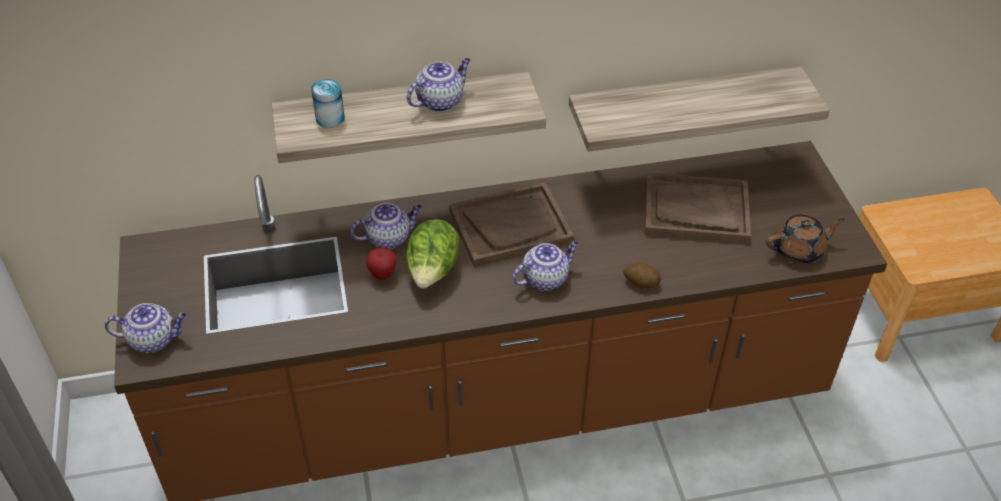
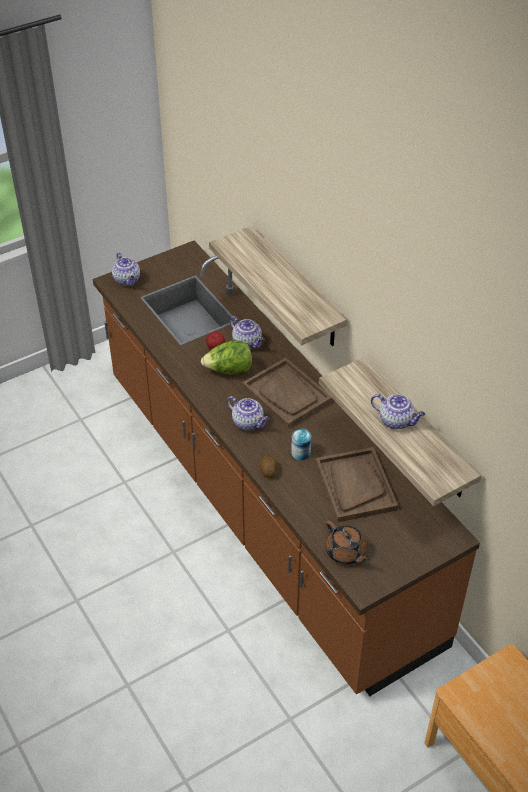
camera: 70 degrees right, 0 degrees up
(330, 118) = (249, 251): can -> can (300, 452)
(440, 101) = (291, 289): teapot -> teapot (396, 421)

